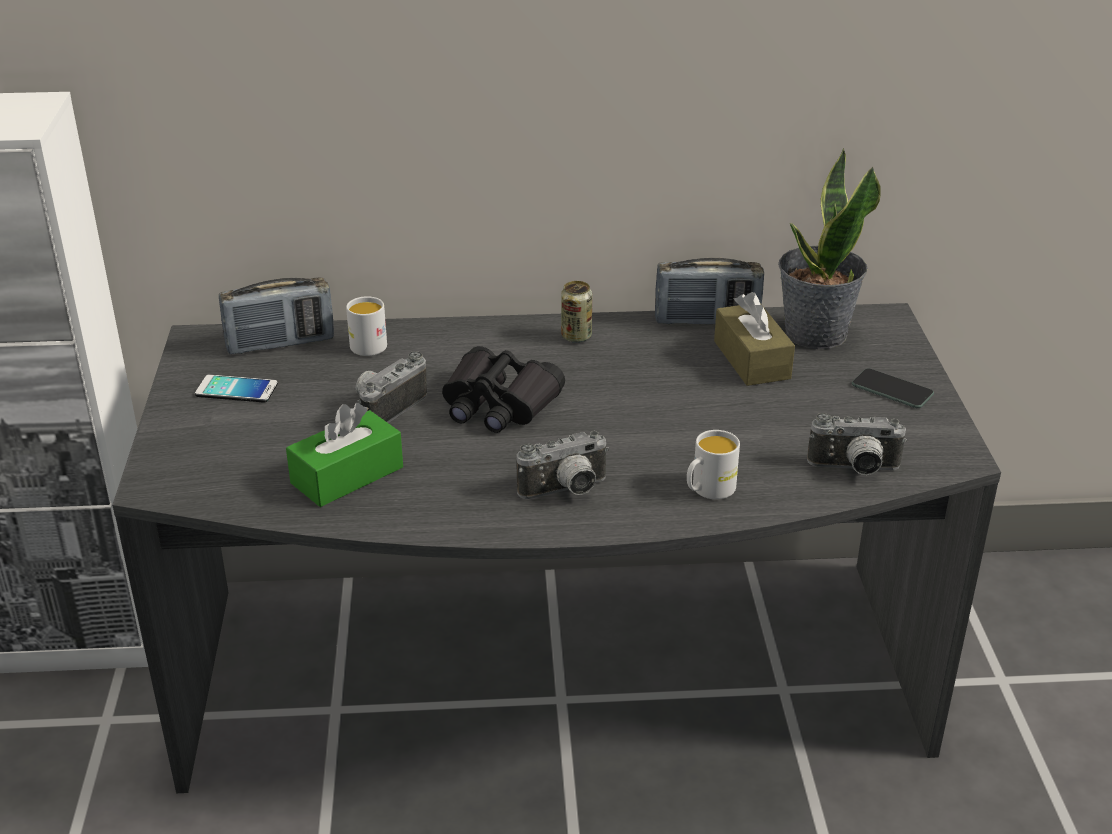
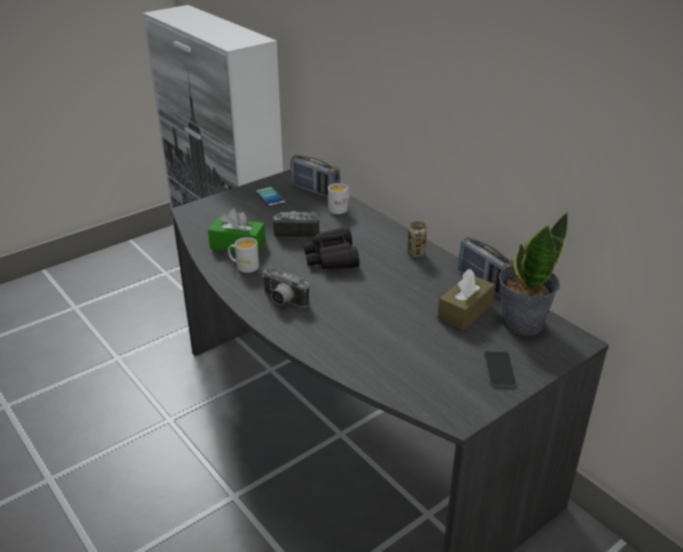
camera: 55 degrees right, 0 degrees up
(708, 490) = (327, 341): white mug -> white mug (244, 266)
(854, 470) = (399, 382): camera -> none

